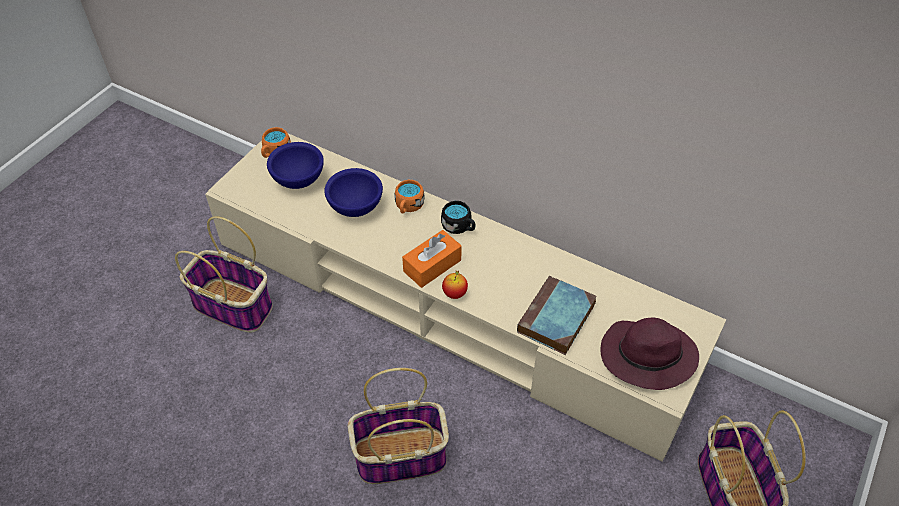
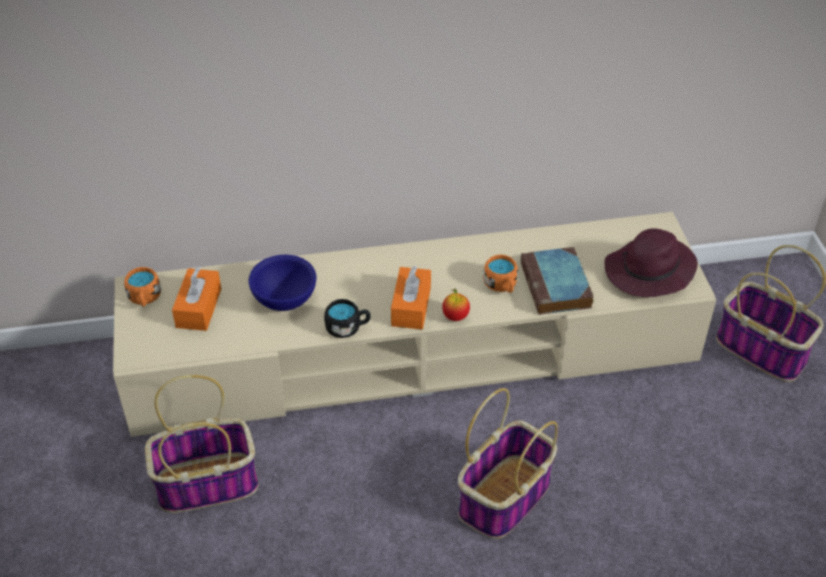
camera: 40 degrees left, 5 degrees down
(298, 179) = (198, 308): blue bowl -> orange tissue box
(408, 206) = (333, 272): orange mug -> orange mug (502, 285)
(459, 227) = (398, 262): black mug -> black mug (347, 327)

